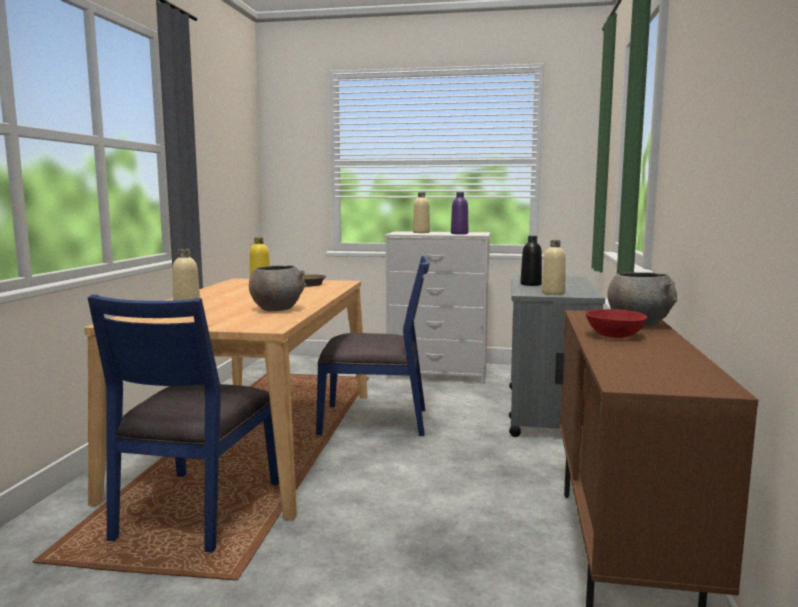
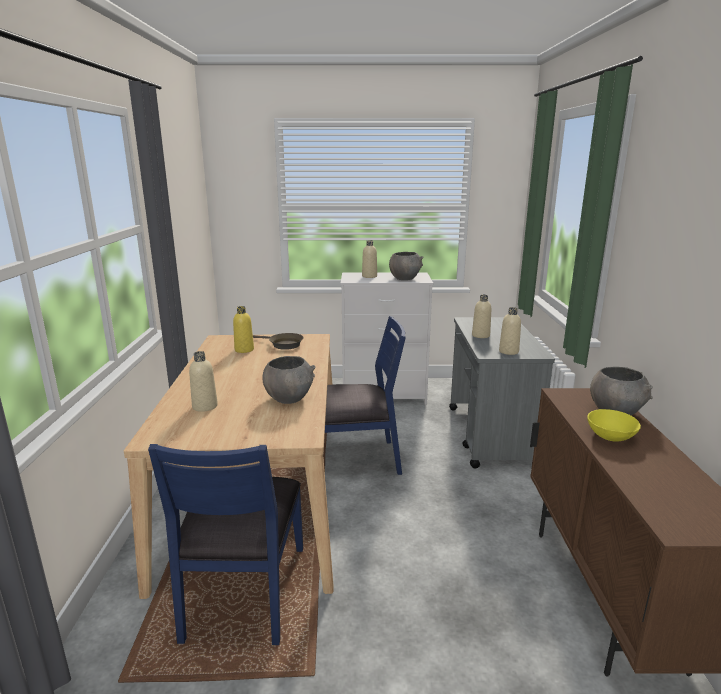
camera: 10 degrees left, 10 degrees up
(459, 233) = (405, 278): purple bottle -> grey bowl
(530, 284) = (480, 335): black bottle -> beige bottle
(614, 335) = (610, 436): red bowl -> yellow bowl

